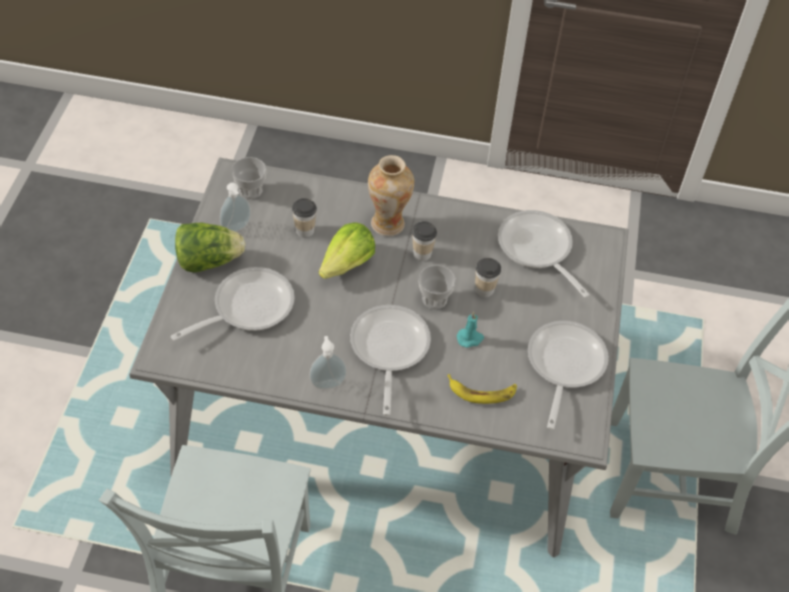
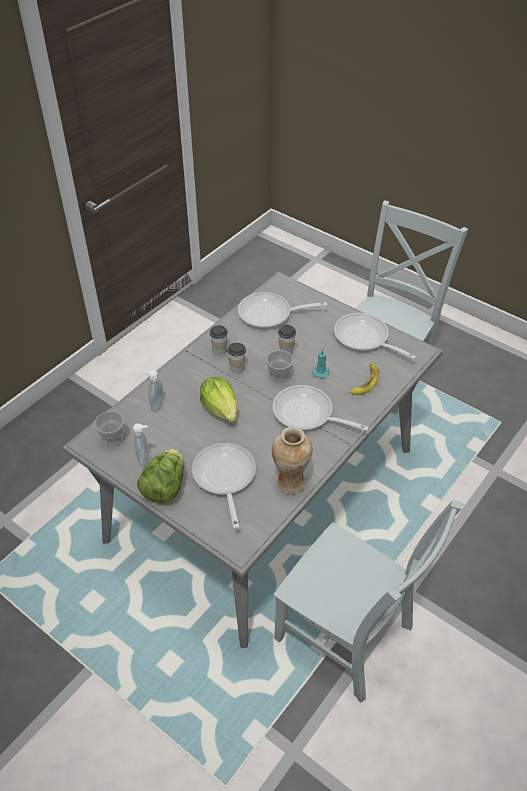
camera: 60 degrees left, 5 degrees down
(305, 230) = (174, 421): cup -> cup (219, 350)
(327, 383) = (317, 456): soap dispenser -> soap dispenser (156, 405)
(388, 223) = (199, 375): vase -> vase (290, 482)

